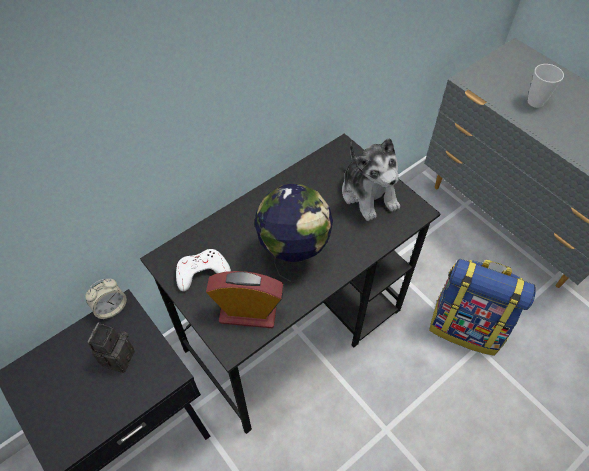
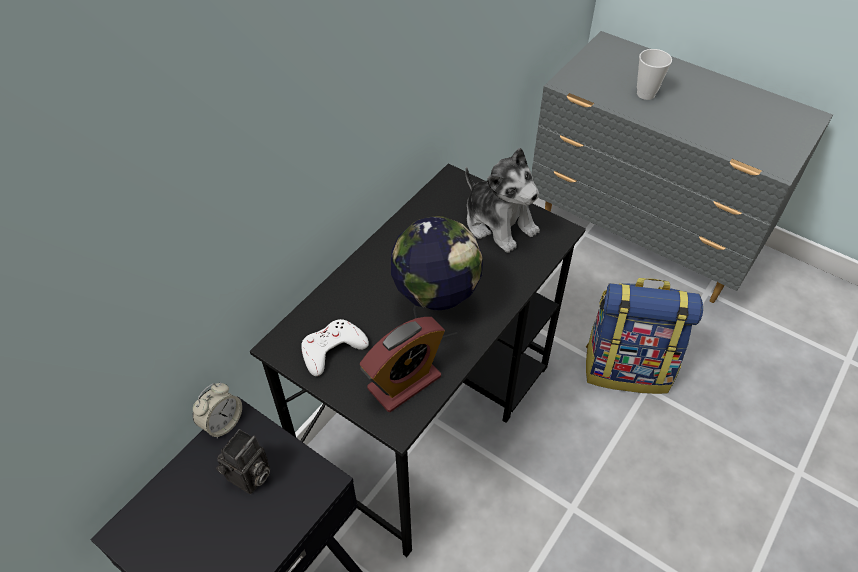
camera: 15 degrees left, 5 degrees down
(117, 356) = (249, 477): camera -> camera turned 150 degrees counterclockwise
(248, 312) = (404, 382): alarm clock -> alarm clock turned 150 degrees clockwise

